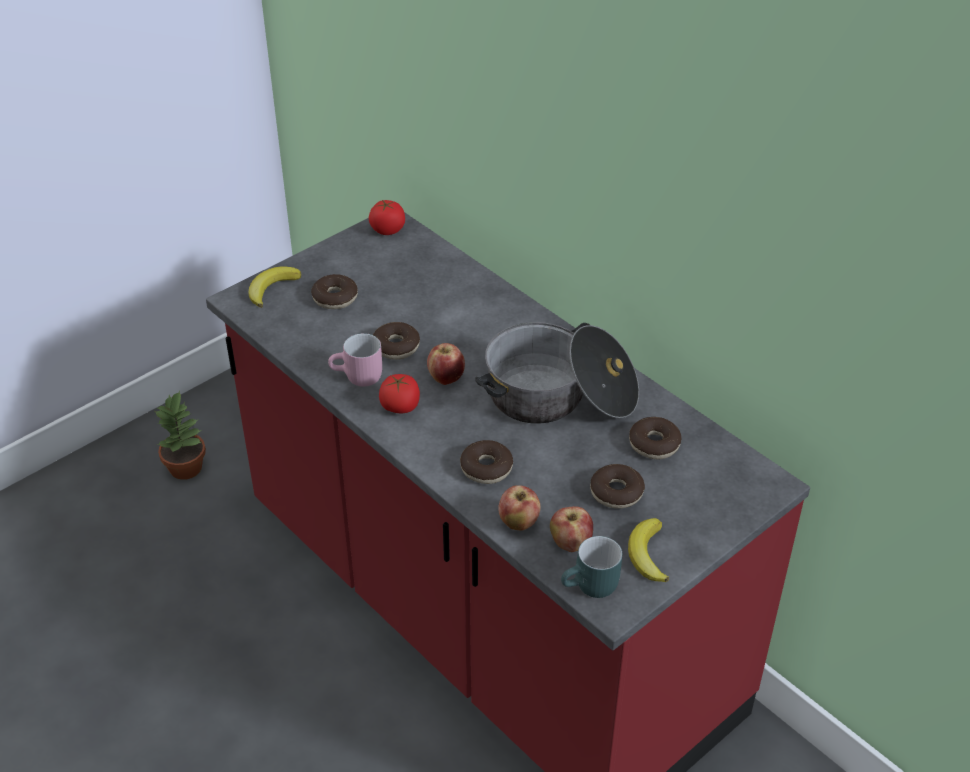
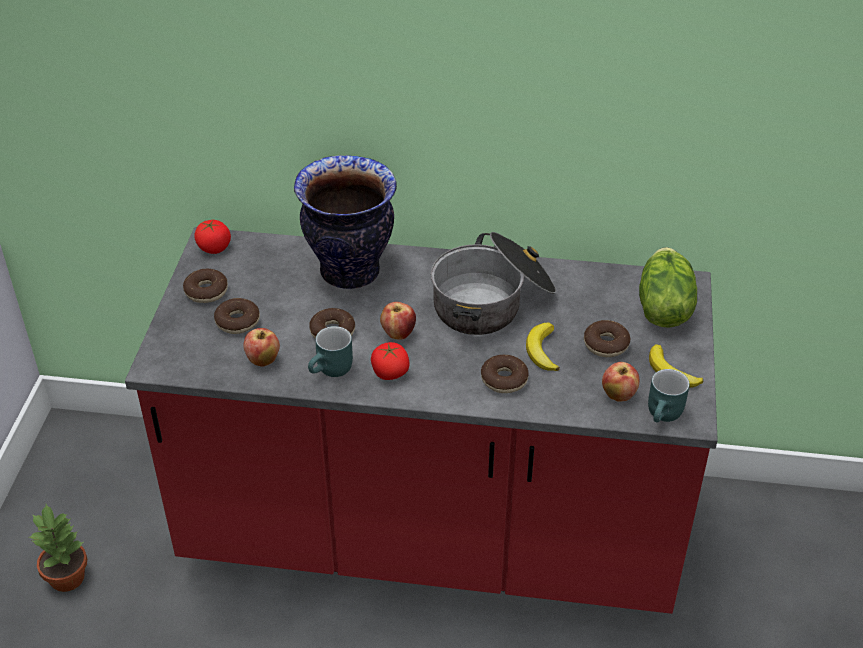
camera: 40 degrees left, 0 degrees up
(272, 288) = (174, 342): banana -> banana (542, 350)
(358, 378) = (332, 371): pink mug -> turquoise mug
(470, 306) = (351, 272): none -> vase
(518, 523) = (570, 403): apple -> apple (263, 360)
(654, 444) = (590, 298): donut -> donut (206, 291)
(714, 492) = (662, 308): none -> lettuce

